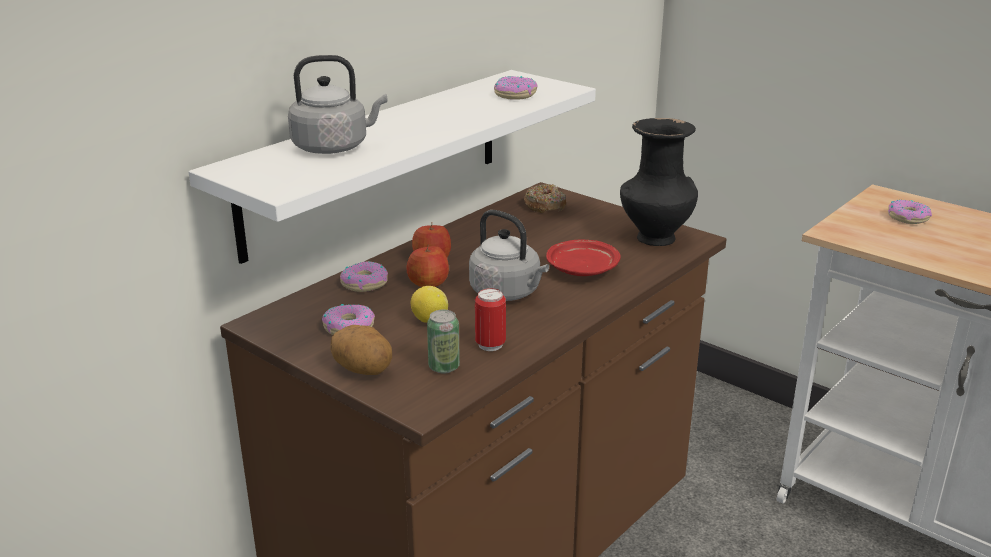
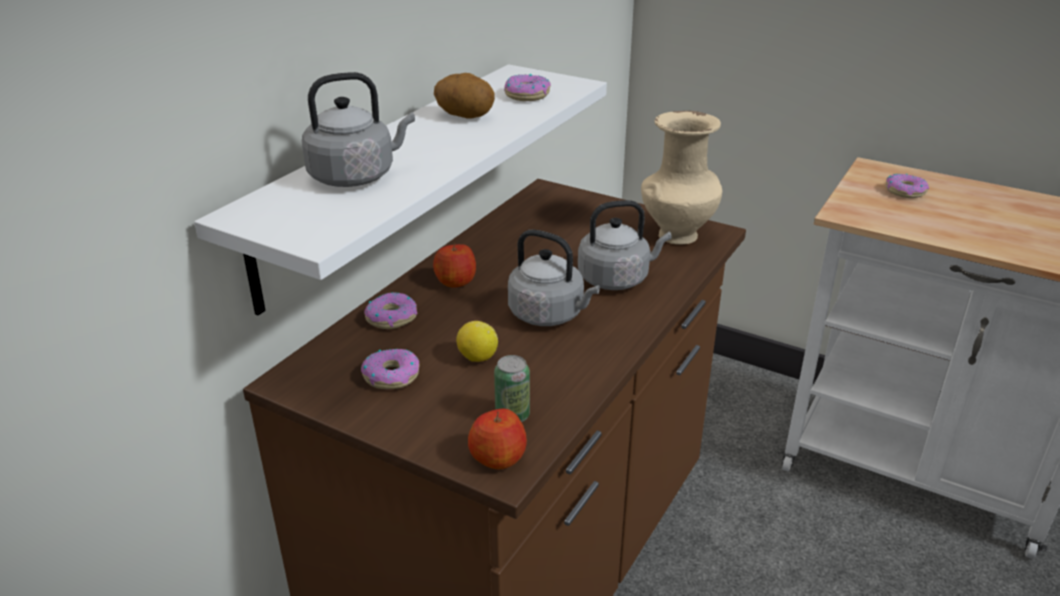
camera: 10 degrees left, 5 degrees up
(363, 370) = (424, 429): potato -> potato (465, 116)
(428, 283) = (461, 310): apple -> apple (498, 457)
(490, 345) = (553, 382): can -> none
(544, 205) = (552, 206): donut -> none
(582, 269) = (617, 279): red plate -> grey kettle
(654, 239) = (676, 236): black vase -> beige vase

